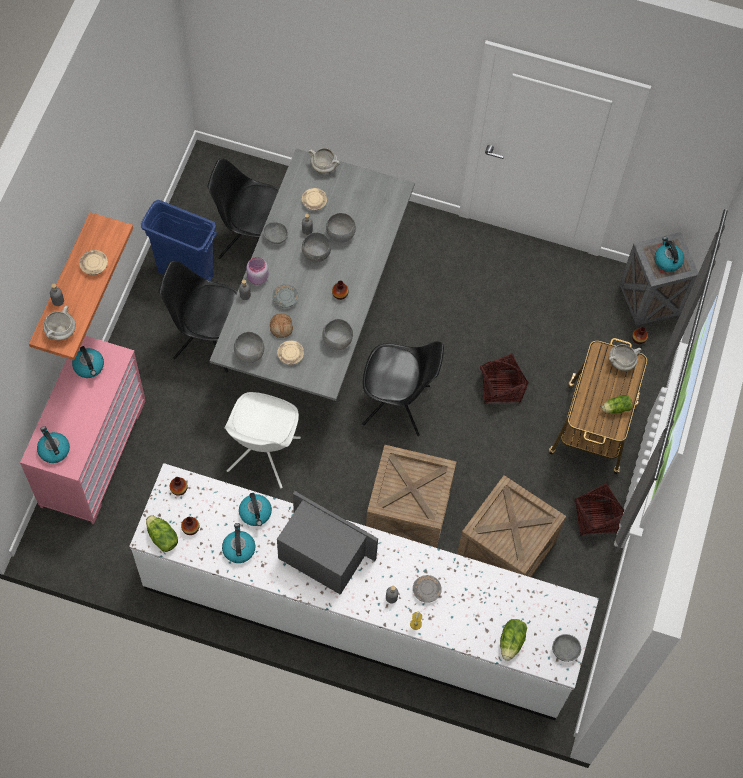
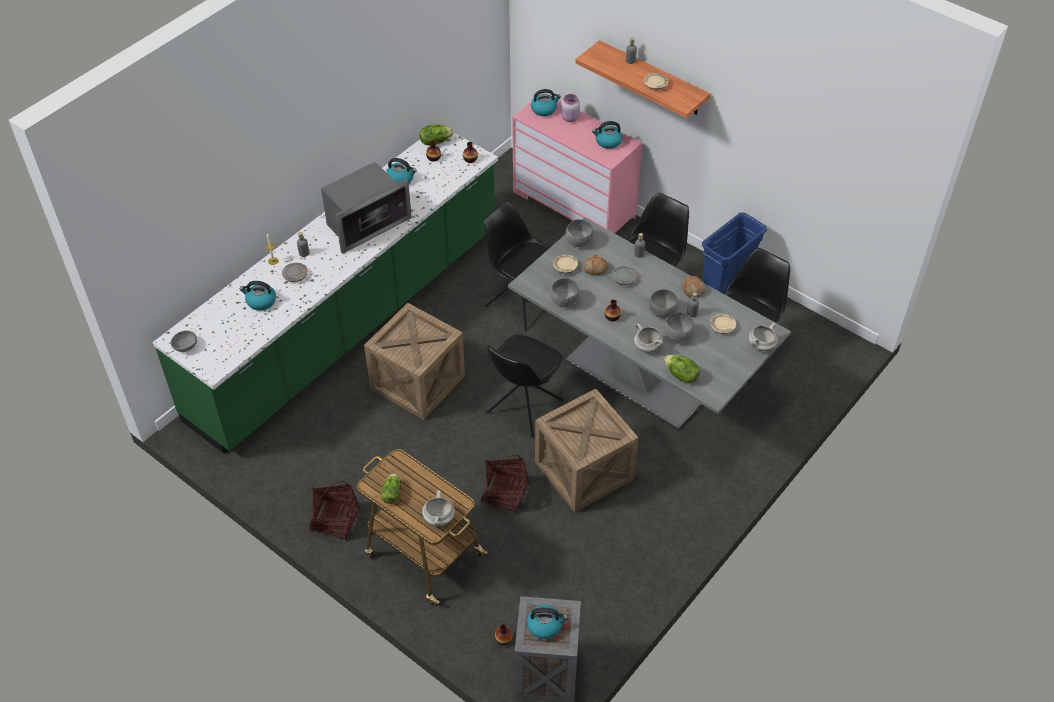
camera: 115 degrees right, 15 degrees down
(61, 331) = (601, 57): white cooking pot -> white cooking pot (647, 347)
(255, 513) = (424, 195): kettle -> kettle (260, 301)
(257, 278) = (653, 266): pink jar -> pink jar (569, 117)
(263, 456) = (520, 302): white chair -> black chair
(275, 236) = (693, 290): grey bowl -> bread
(360, 614) = (349, 324): white counter -> green counter
(506, 549) = (345, 440): crate -> crate (584, 471)
(512, 642) = (217, 315): lettuce -> lettuce (681, 375)

